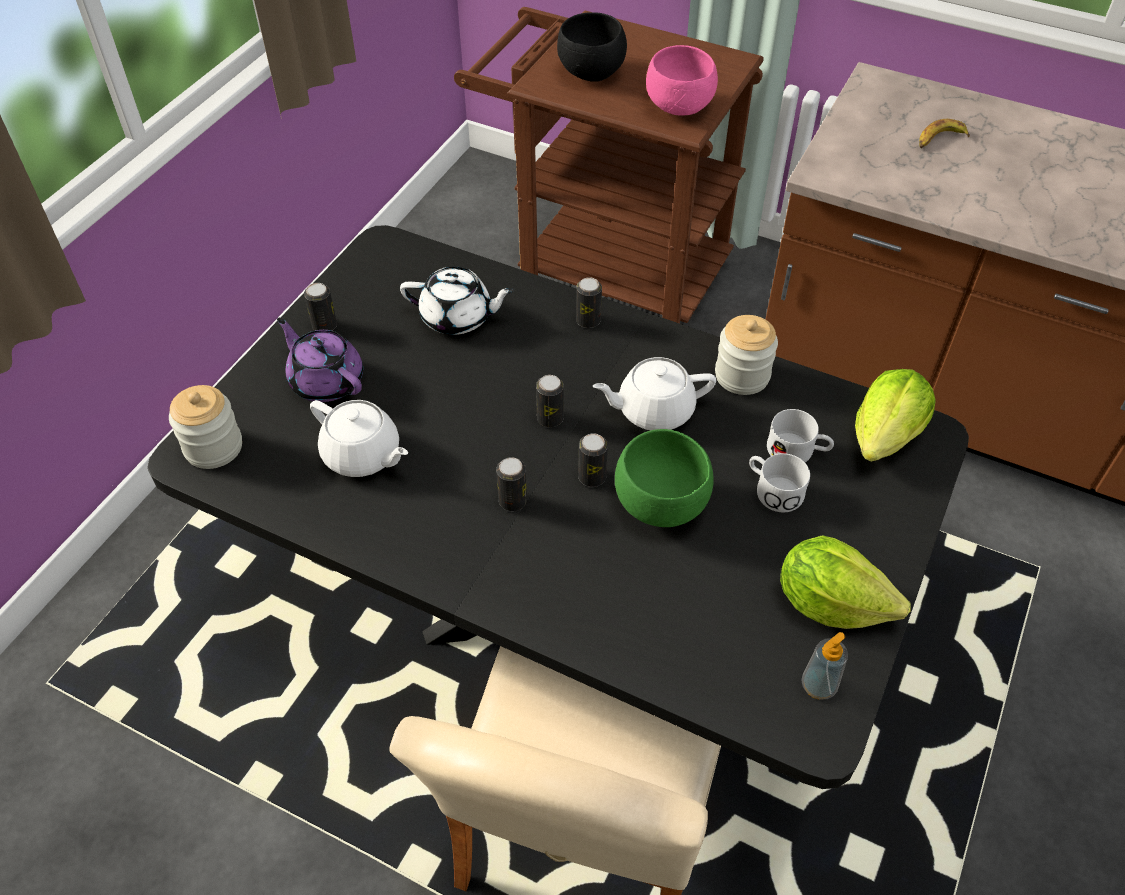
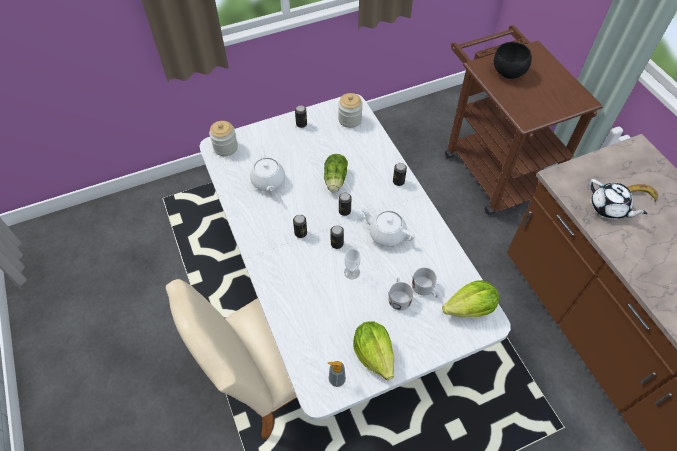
camera: 40 degrees right, 5 degrees up
(326, 380) = (282, 146): purple teapot -> none
(458, 317) = (350, 150): white teapot -> white teapot (608, 208)
(482, 381) = (335, 181): none -> lettuce
(561, 625) = (337, 299): black dining table -> white dining table
(663, 504) = (352, 272): green bowl -> cup
(680, 108) = (532, 110): pink bowl -> none
(742, 375) = (436, 243): jar -> jar (350, 119)

